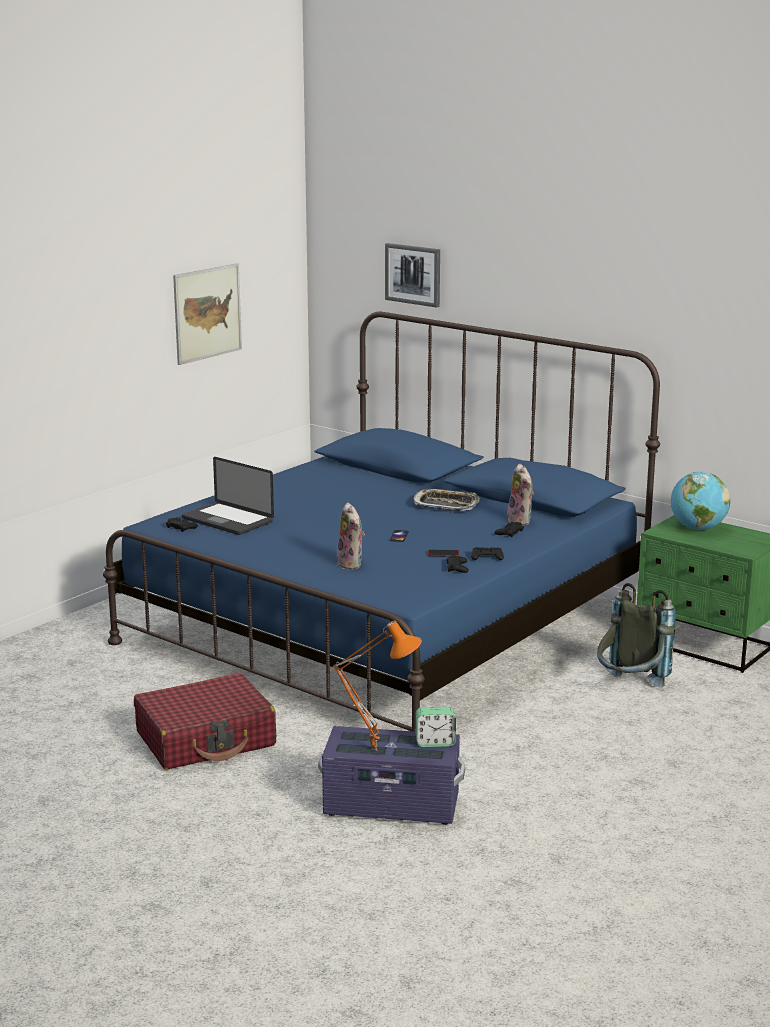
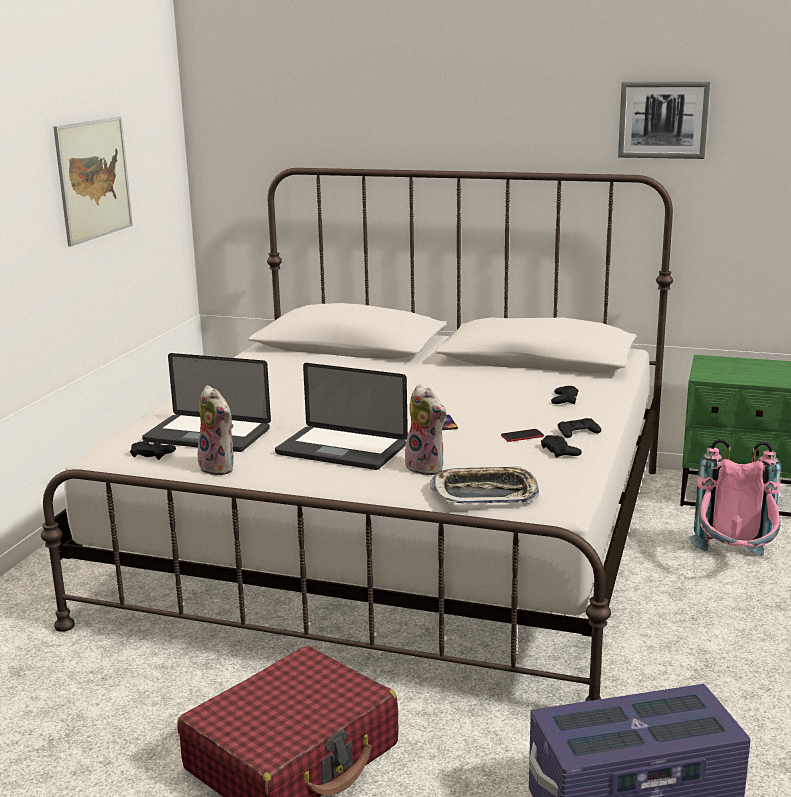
camera: 20 degrees left, 0 degrees up
(306, 544) = (341, 450): none -> laptop
(376, 749) = (625, 736): orange table lamp -> none
(385, 628) = (398, 539): blue bed -> white bed
(413, 274) = (333, 119): picture -> picture (663, 120)
(435, 742) = (690, 705): alarm clock -> none
(446, 505) = (455, 379): tray -> tray (485, 493)
(521, 521) = (560, 384): plush toy -> plush toy (220, 467)
(629, 689) = (734, 563): grey backpack -> pink backpack
(697, 528) = (737, 368): globe -> none

